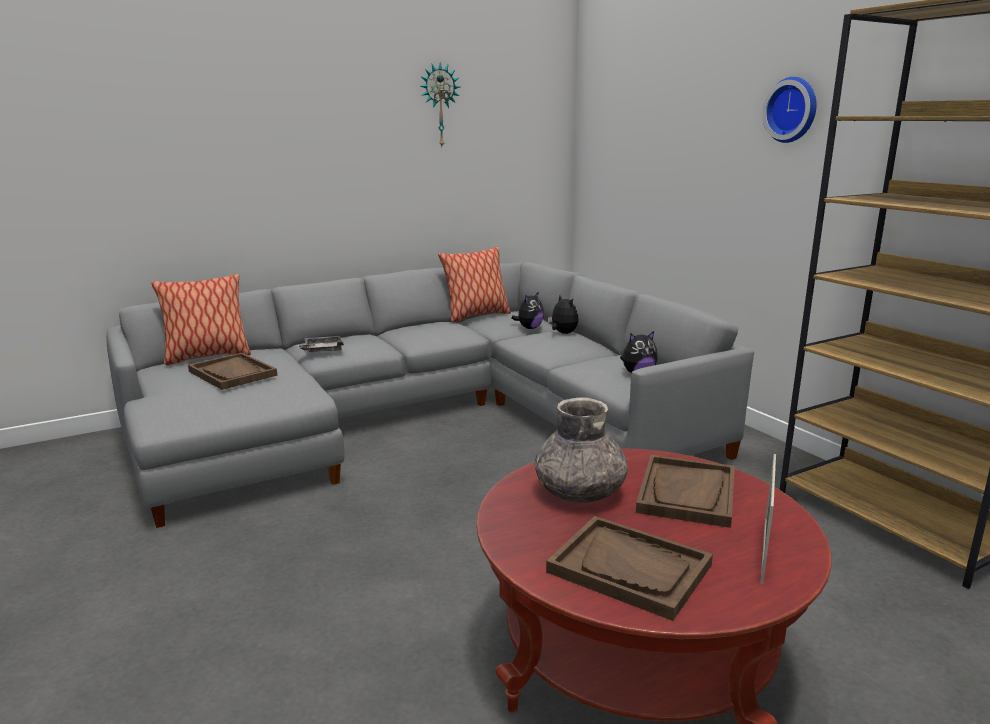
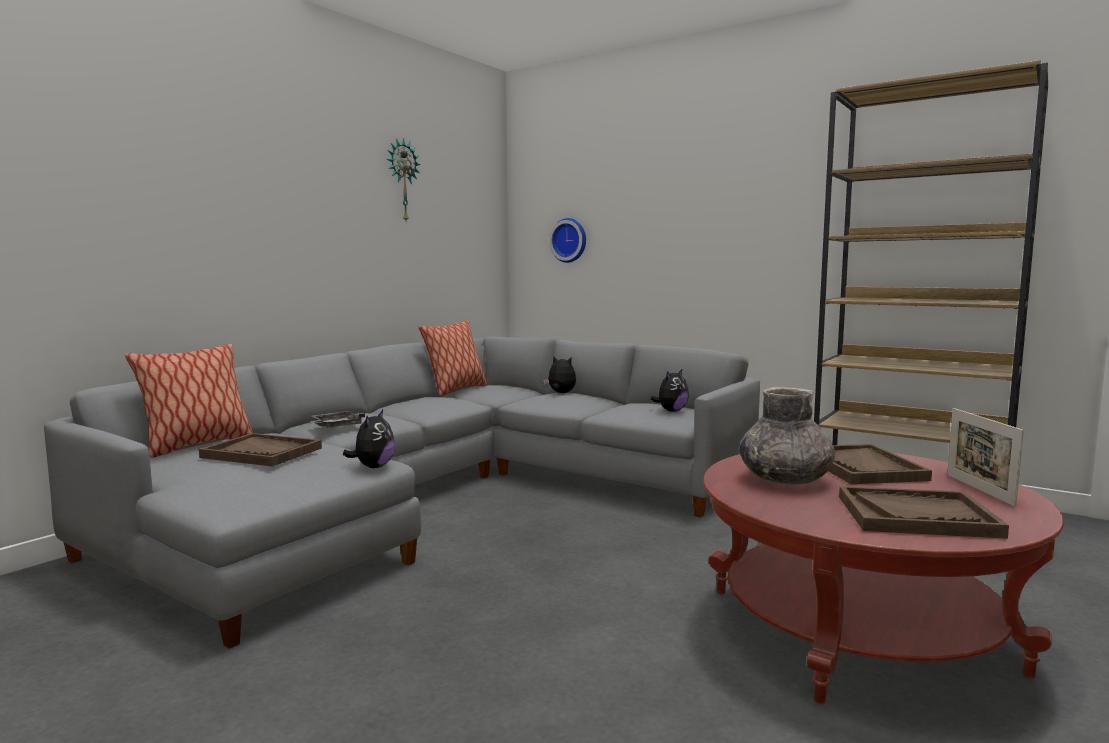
camera: 25 degrees left, 10 degrees down
(529, 328) = (519, 394): plush toy -> plush toy (373, 467)
(793, 110) = (748, 182): wall clock -> wall clock (569, 240)

